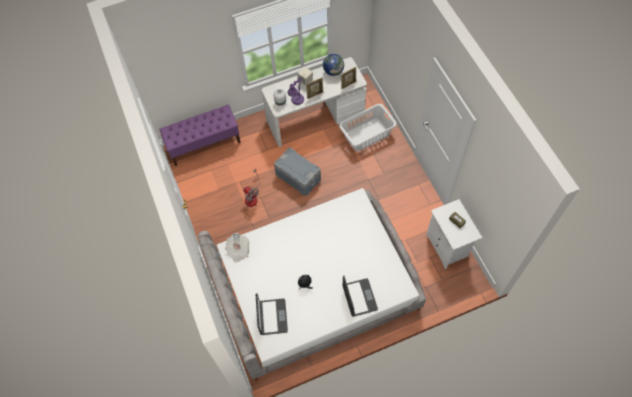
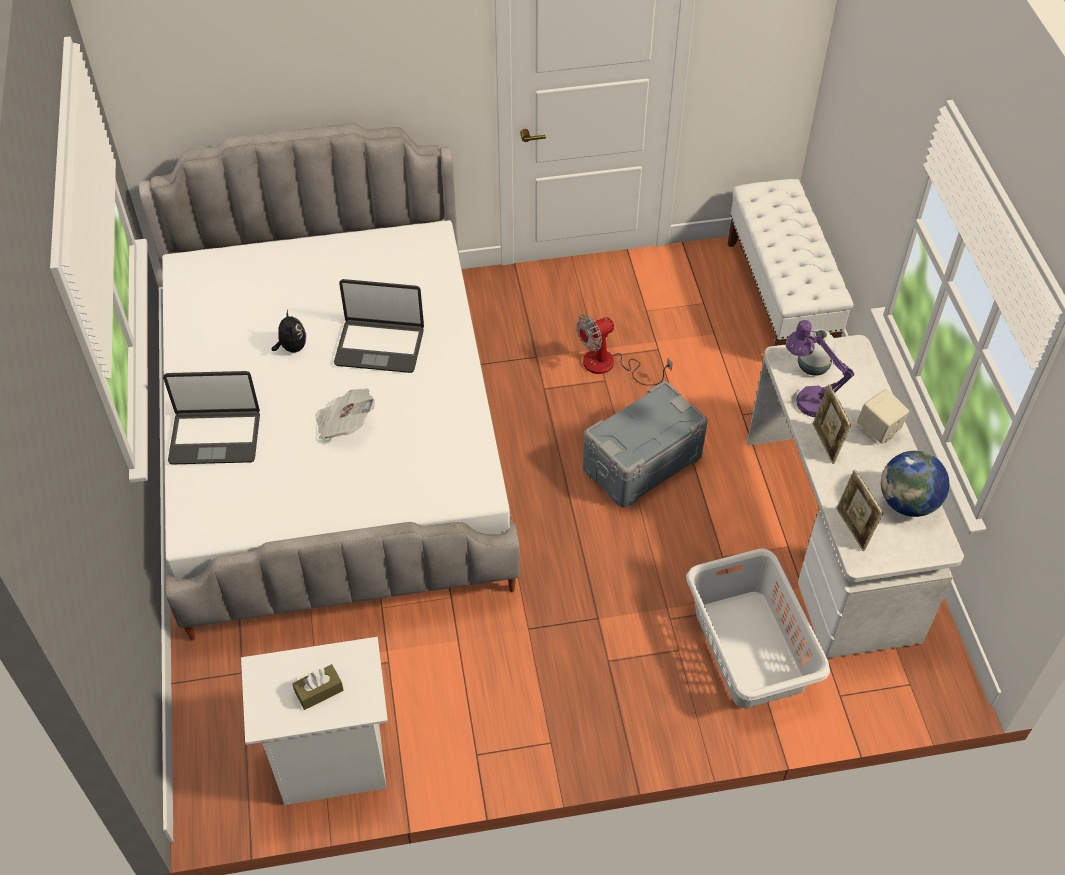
camera: 100 degrees right, 10 degrees down
(204, 144) = (780, 299): purple bench -> white bench
(238, 251) = (420, 250): newspaper -> newspaper (345, 424)
(272, 317) = (245, 282): laptop -> laptop (380, 346)

